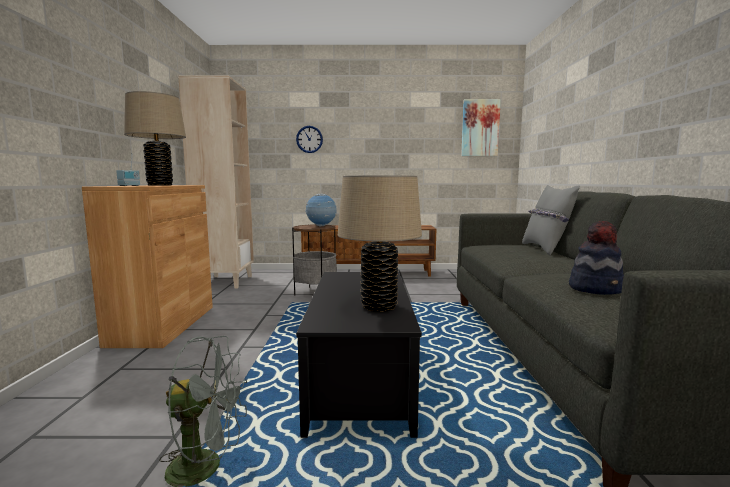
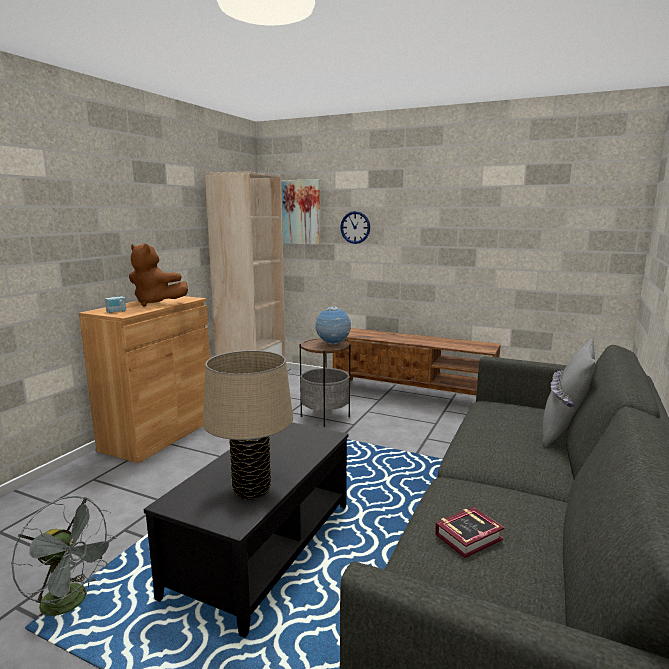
camera: 25 degrees right, 5 degrees up
(160, 185) = (156, 303): beige table lamp -> brown plush toy
(480, 128) = (583, 215): picture -> picture (301, 212)
(596, 288) = (471, 537): hat -> book

